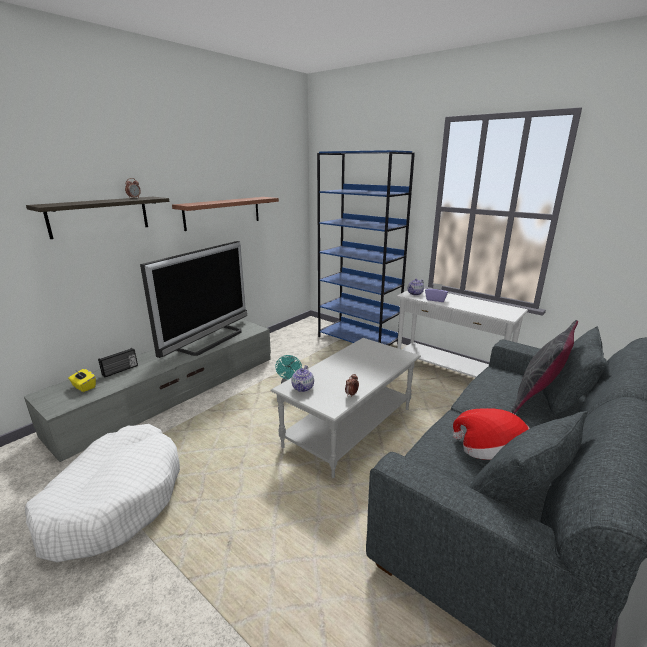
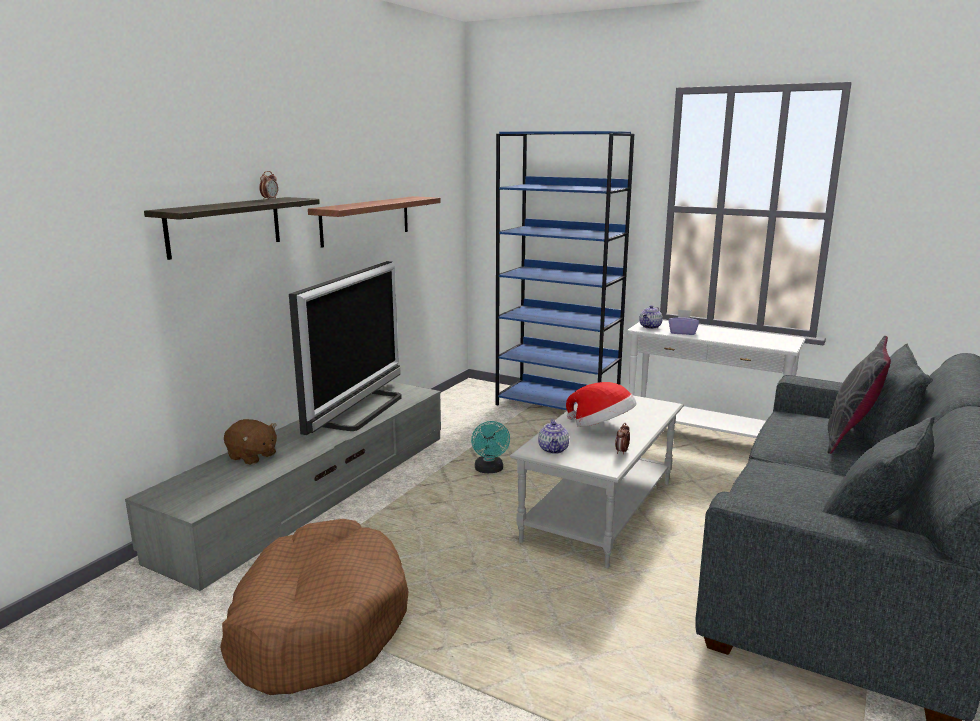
camera: 10 degrees left, 5 degrees down
(84, 387) = (212, 480): yellow tissue box -> none
(114, 500) = (318, 624): white dog bed -> brown dog bed
(120, 370) = (252, 456): radio -> brown plush toy
(490, 453) = (823, 491): hat -> hat (601, 427)

